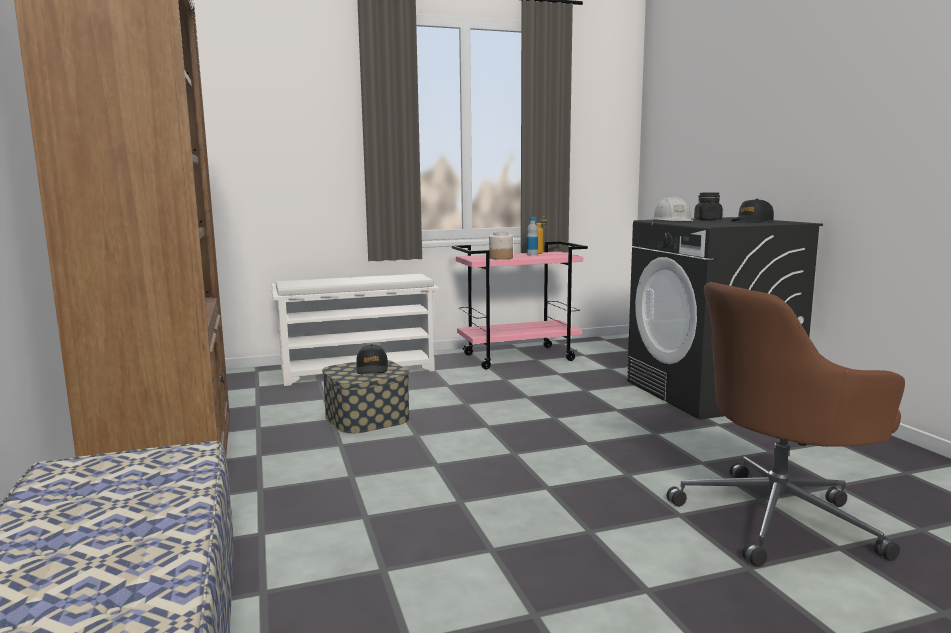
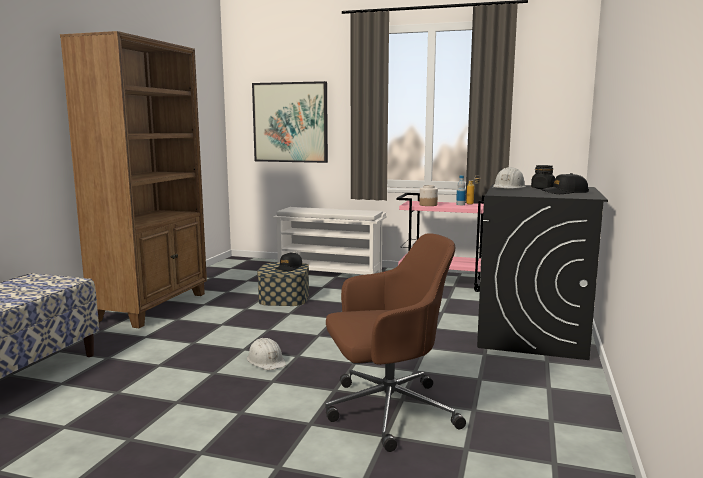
camera: 35 degrees right, 0 degrees up
(256, 150) = (290, 122): none -> picture
(525, 507) = (266, 361): none -> white hard hat
(779, 518) = (386, 411): brown office chair -> brown office chair turned 150 degrees clockwise

